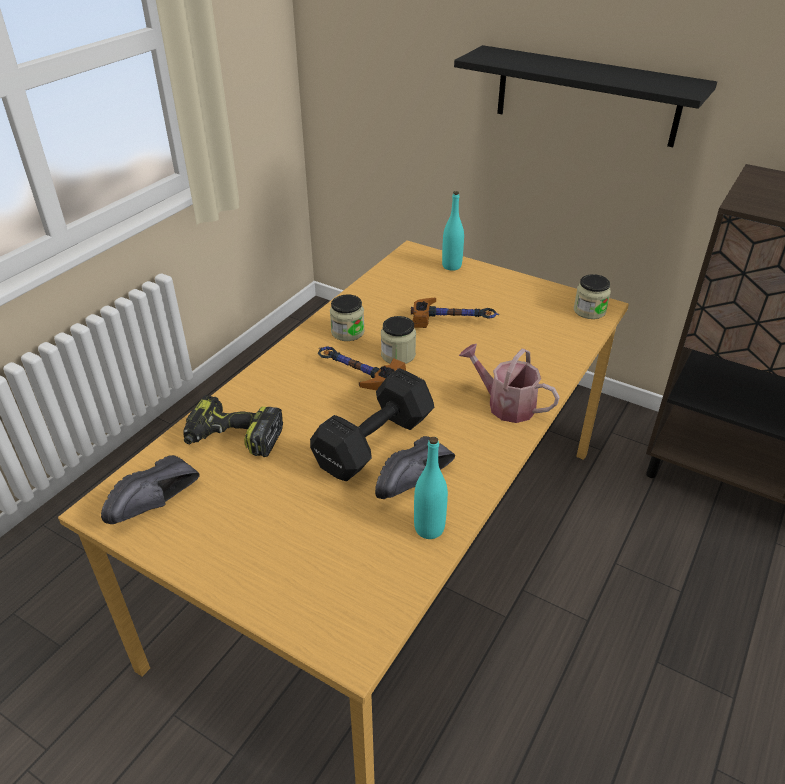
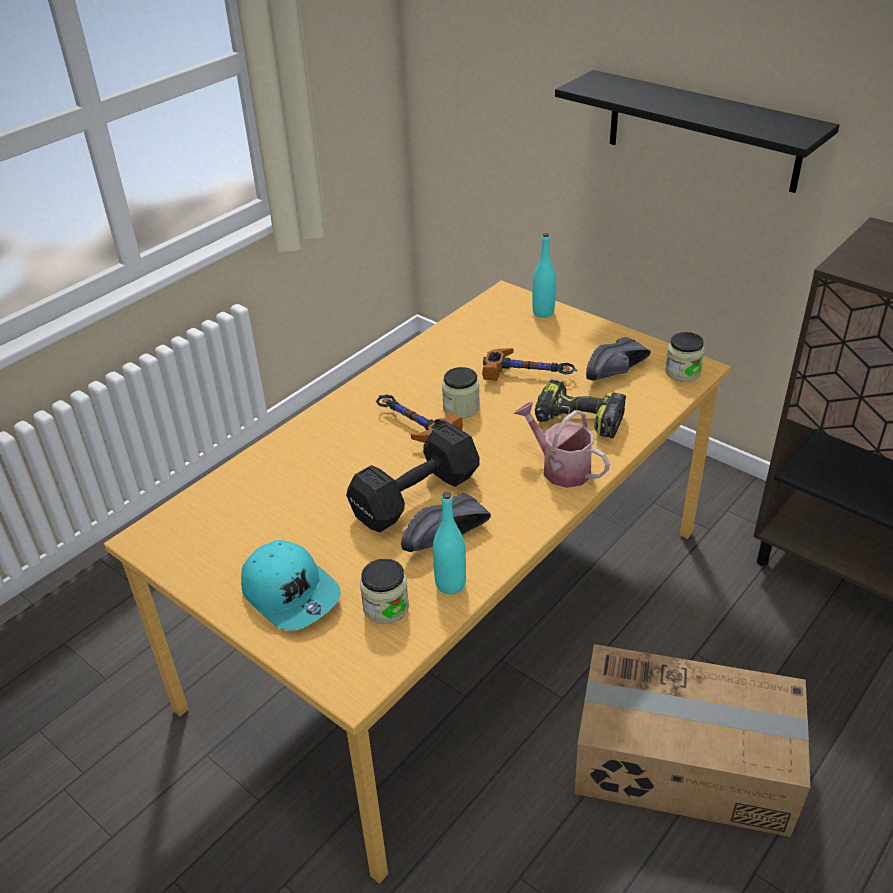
camera: 10 degrees right, 0 degrees up
(158, 504) = (196, 539): black shoe -> black shoe (618, 373)
(232, 439) = (277, 482): power drill -> power drill (576, 421)
(268, 553) = (291, 593): none -> turquoise cap
(347, 332) = (414, 380): jar -> jar (386, 607)
(628, 667) = (684, 763): none -> cardboard box

